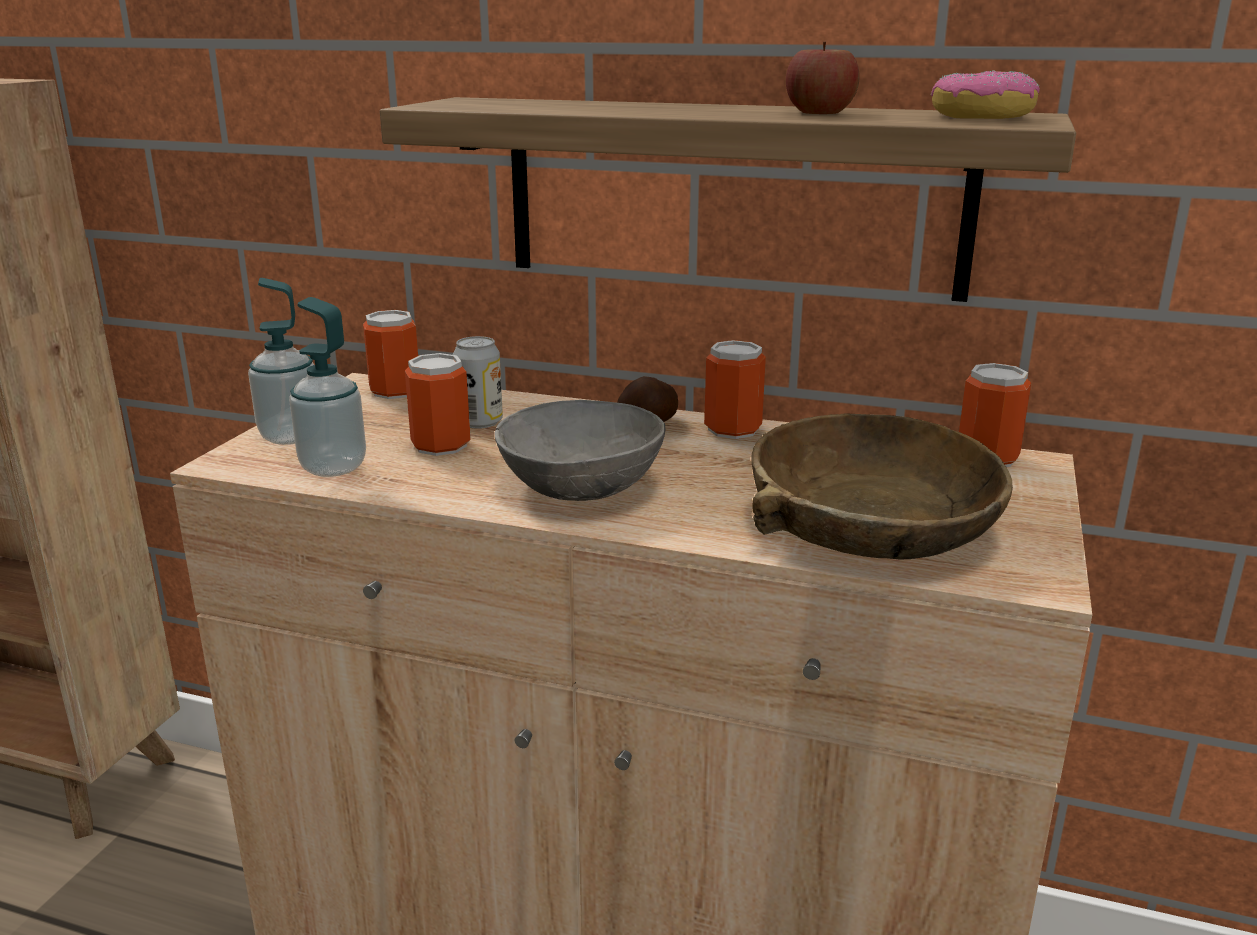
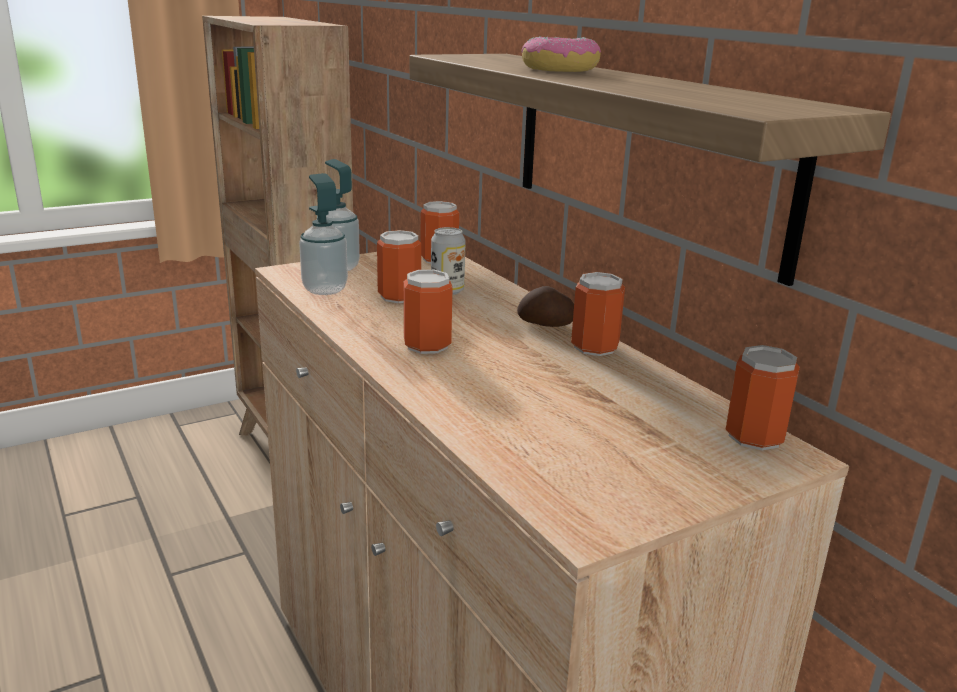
camera: 40 degrees right, 0 degrees up
(584, 485) = (427, 345): grey bowl -> can
(820, 112) = (655, 85): apple -> none
(872, 522) = (554, 439): brown bowl -> none
(981, 116) = (767, 102): donut -> donut (560, 70)

